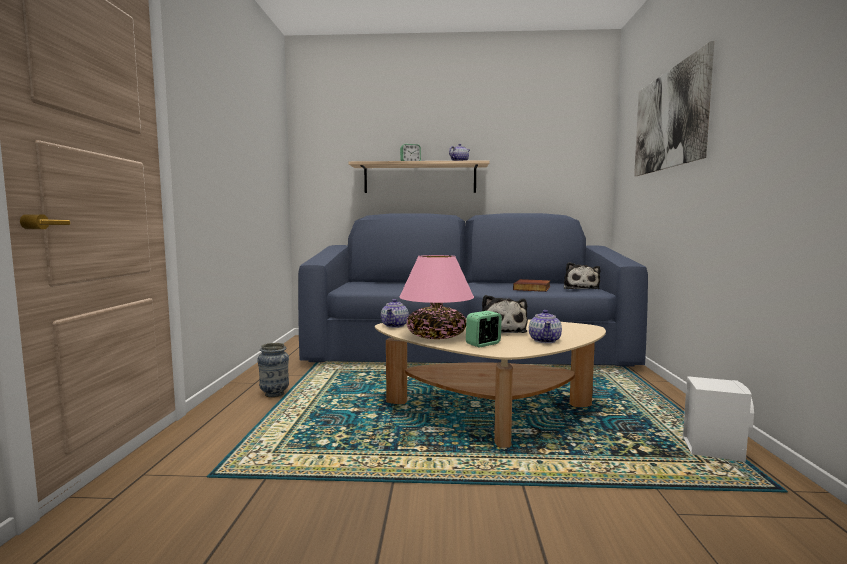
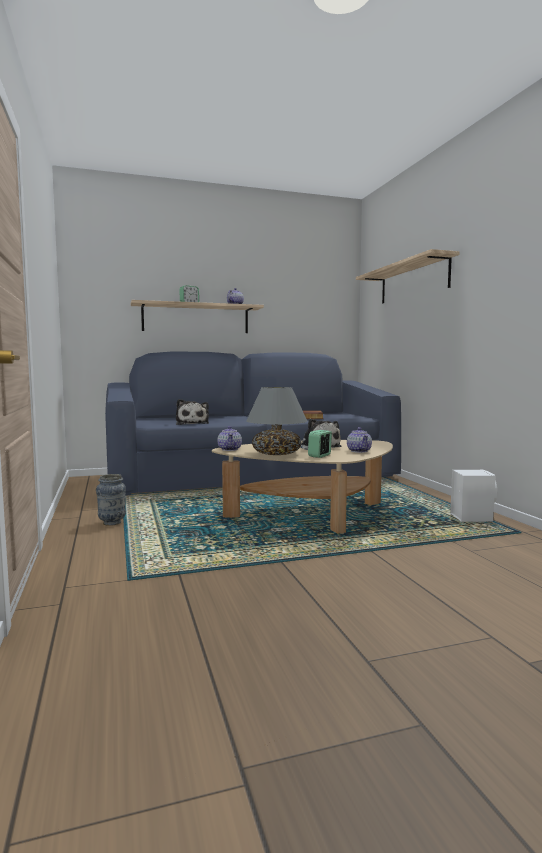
camera: 20 degrees left, 0 degrees up
(435, 336) = (276, 454): pink table lamp -> grey table lamp
(580, 288) = (346, 416): plush toy -> plush toy (192, 424)
(669, 120) = (413, 281): picture -> shelf

